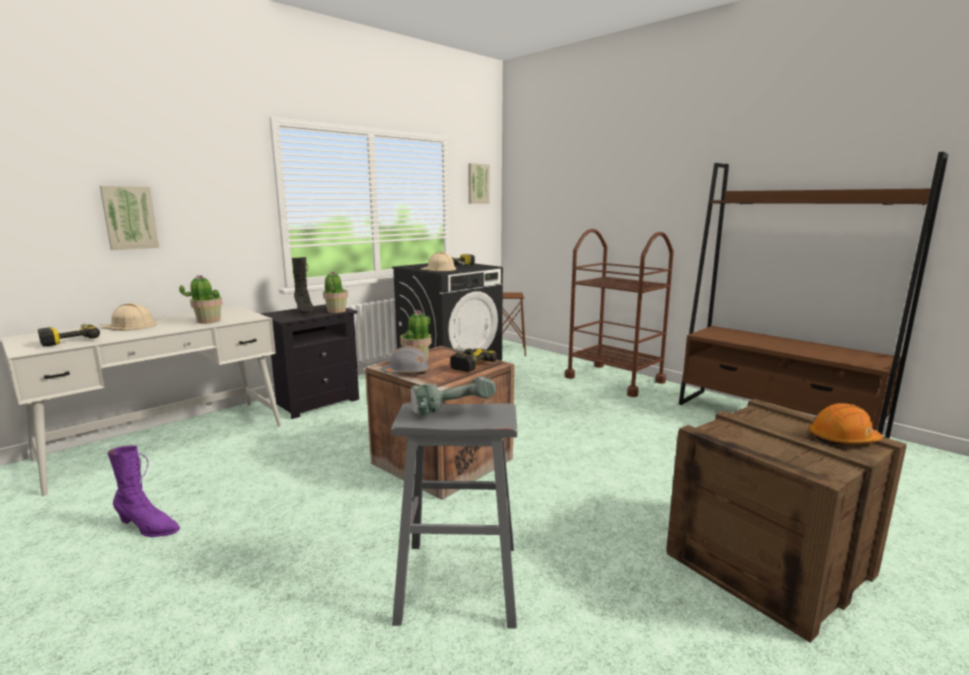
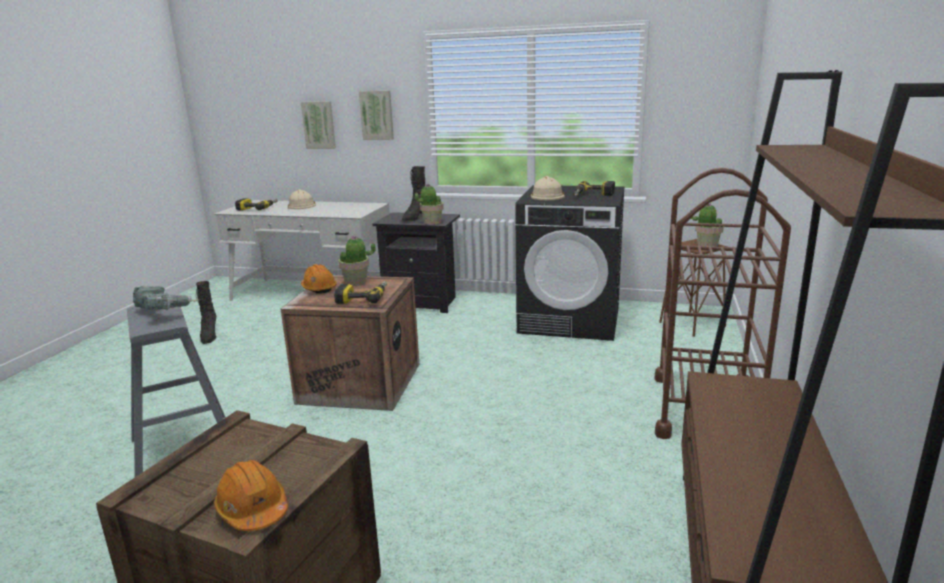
camera: 60 degrees right, 5 degrees up
(148, 528) = (209, 336): purple boot -> black boot
(208, 321) = (332, 211): potted plant -> potted plant (707, 245)
(407, 372) = (319, 288): grey hard hat -> orange hard hat
(477, 184) = (703, 82): picture -> picture (377, 115)

